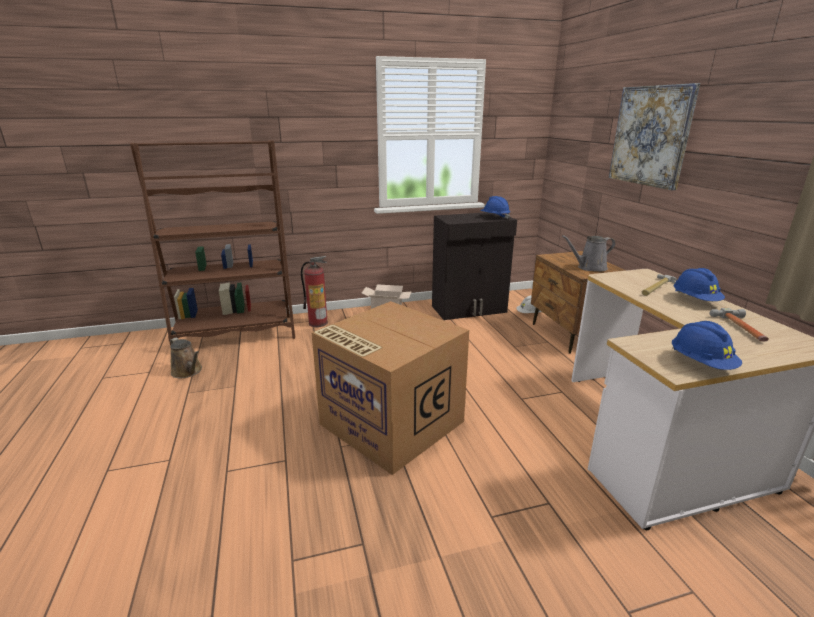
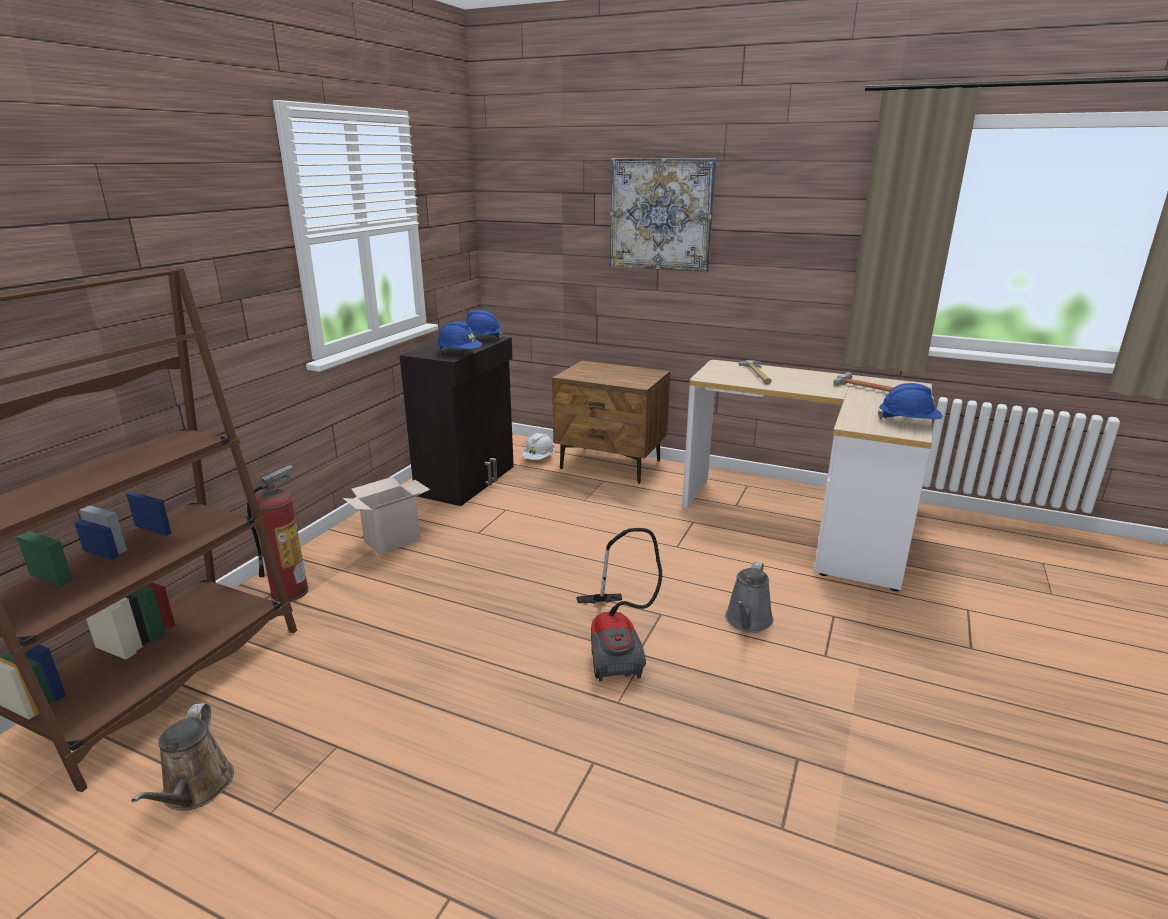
camera: 50 degrees left, 0 degrees up
(188, 372) = (195, 790): brown watering can -> brown watering can turned 90 degrees clockwise
(389, 423) = (616, 644): cardboard box -> vacuum cleaner
(589, 267) = (628, 376): grey watering can -> grey watering can (747, 621)
(695, 300) = (800, 376): blue hard hat -> blue hard hat (459, 353)

